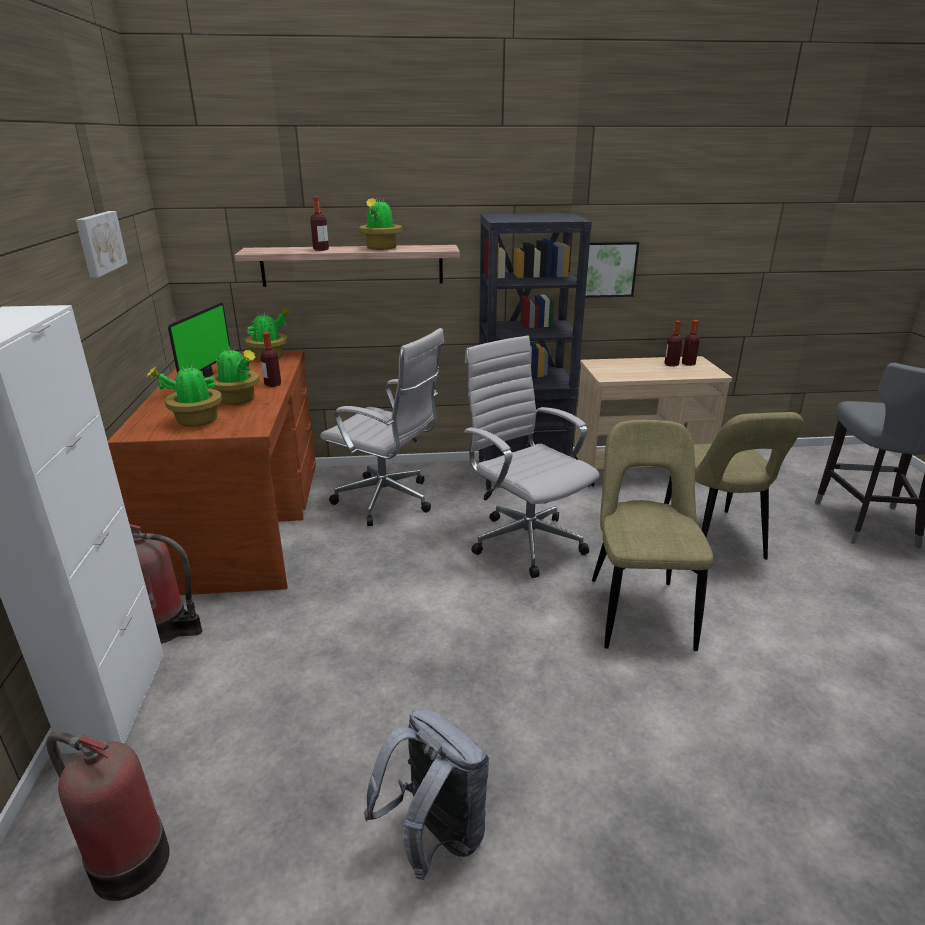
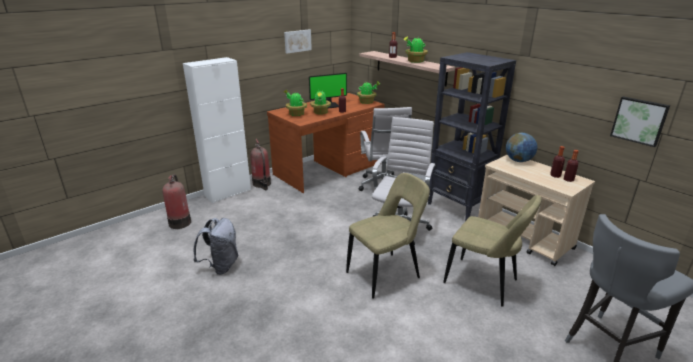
camera: 55 degrees right, 0 degrees up
(608, 269) = (536, 100): picture -> picture (639, 120)
(609, 364) = (518, 161): none -> globe
(714, 540) = (484, 283): beige chair -> beige chair turned 105 degrees counterclockwise

